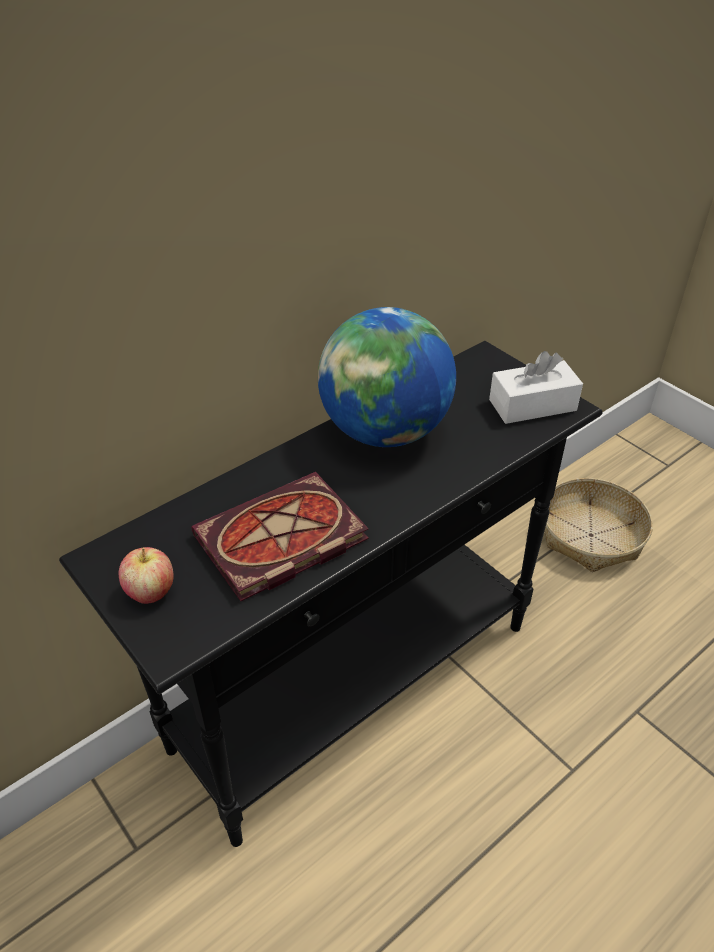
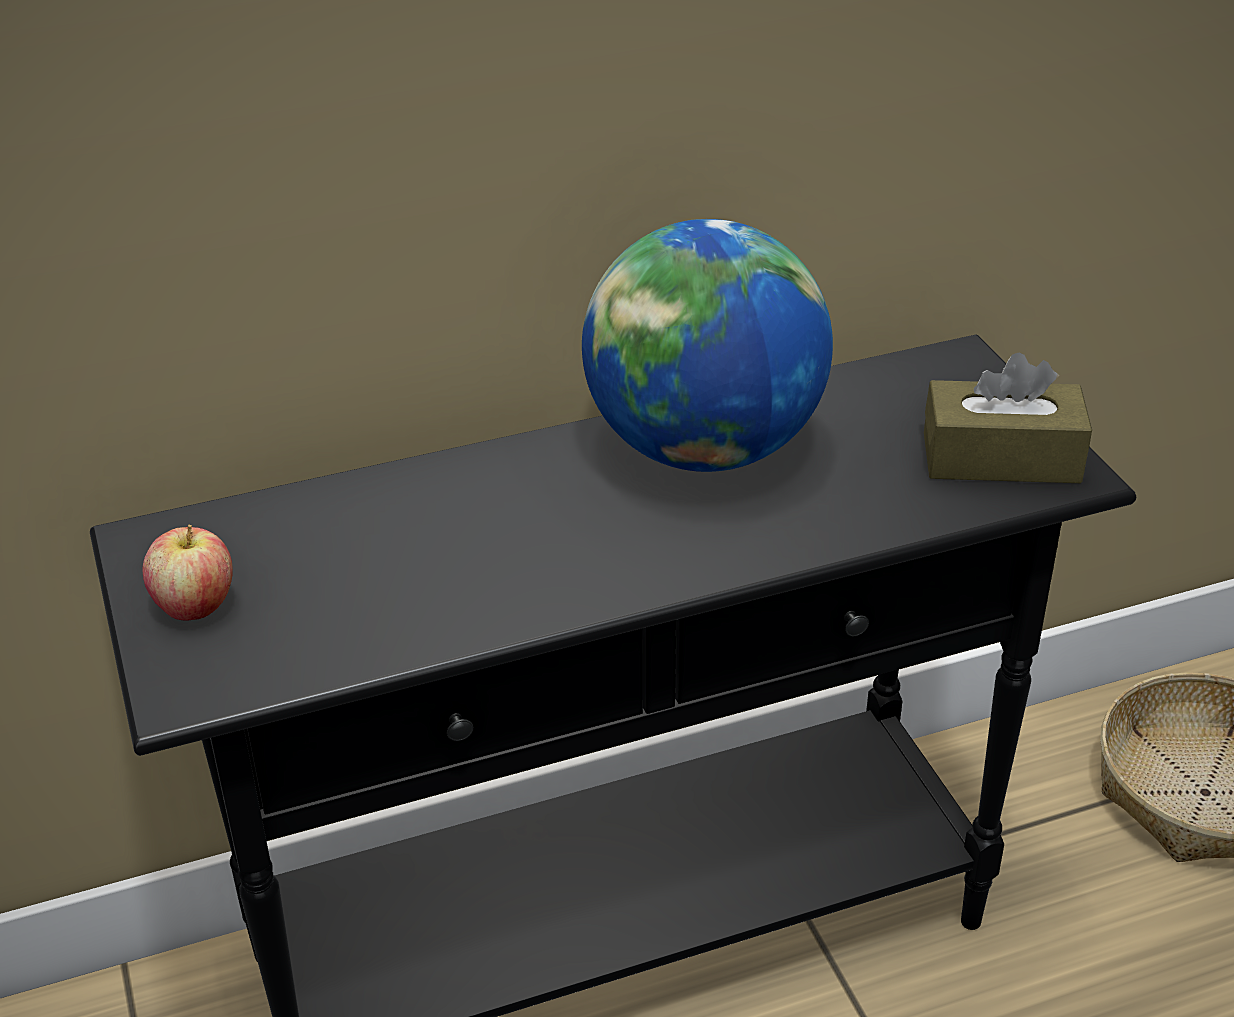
camera: 20 degrees right, 5 degrees down
(279, 541) = (430, 579): book -> none
(532, 405) = (1001, 458): white tissue box -> brown tissue box

